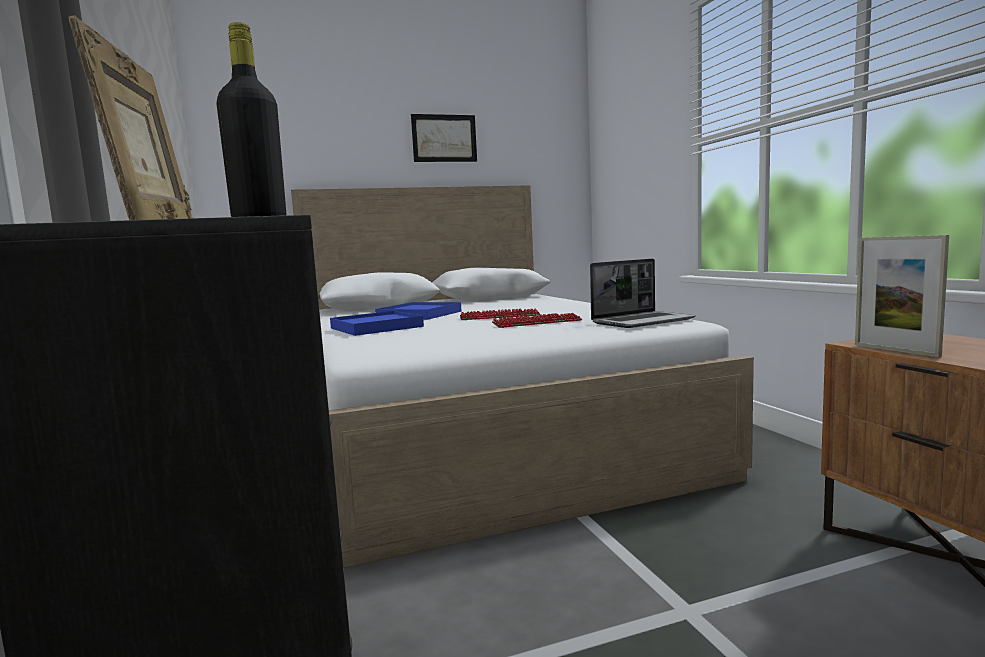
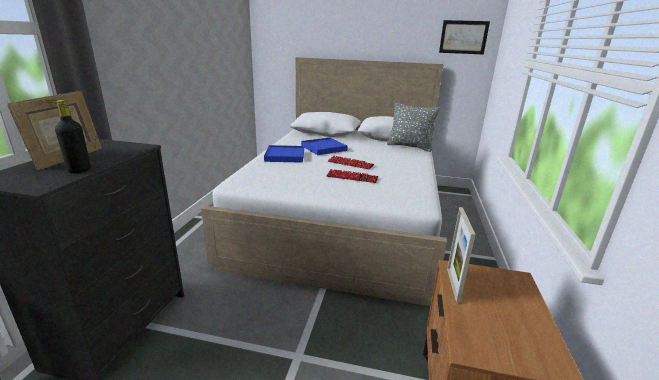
camera: 30 degrees right, 15 degrees up
(444, 138) = (389, 28): picture -> picture (463, 37)
(536, 298) = (409, 147): none -> grey pillow
(642, 321) = (400, 196): laptop -> none

